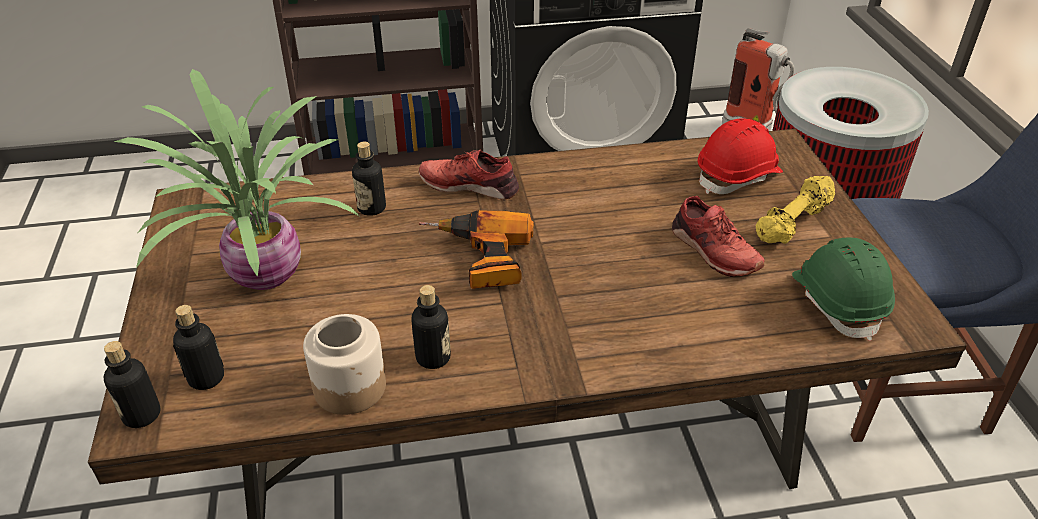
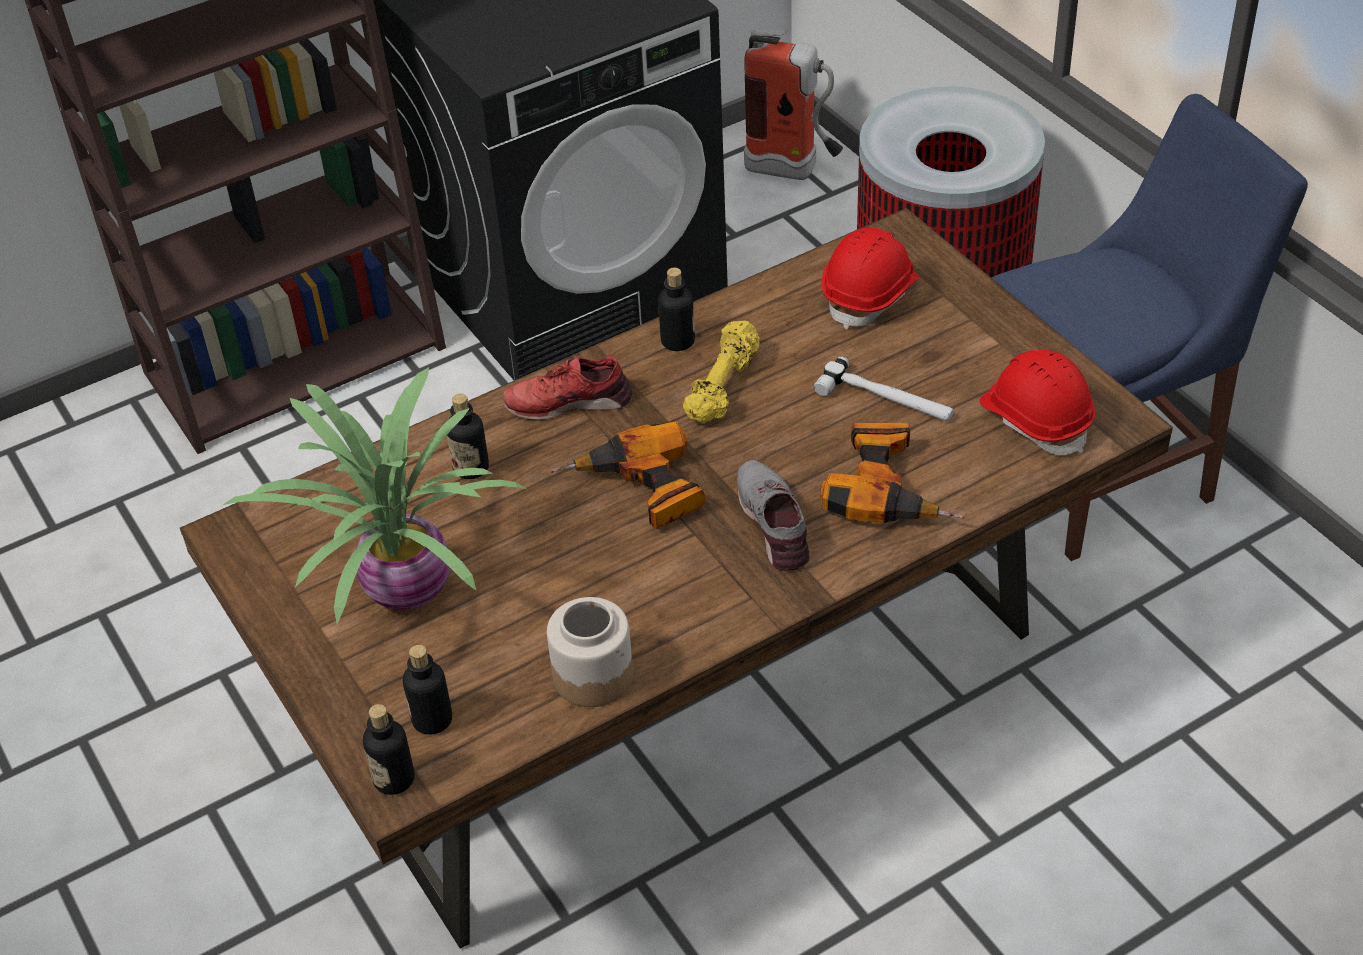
camera: 20 degrees left, 5 degrees up
(433, 357) = (659, 616): bottle -> bottle (678, 341)
(571, 315) = (775, 523): none -> grey shoe
(682, 317) = (889, 487): none -> power drill
(713, 251) = (886, 400): red shoe -> hammer
(794, 224) = (956, 339): yellow dumbbell -> yellow dumbbell (724, 388)
(838, 302) = (1036, 419): green hard hat -> red hard hat

